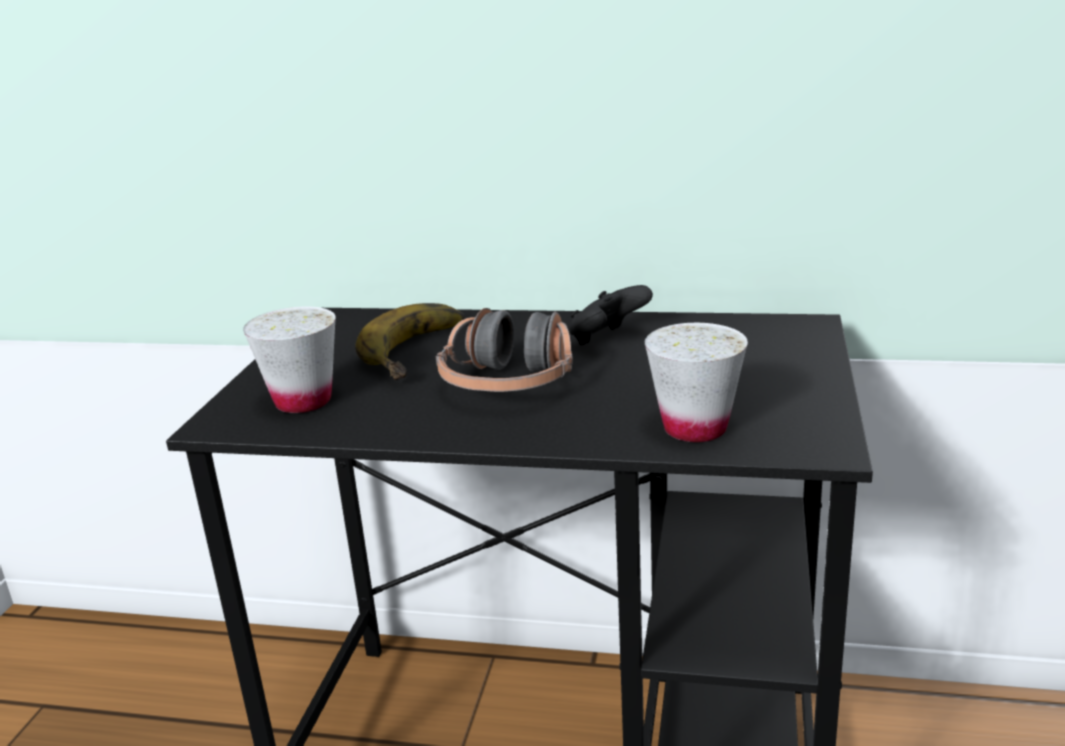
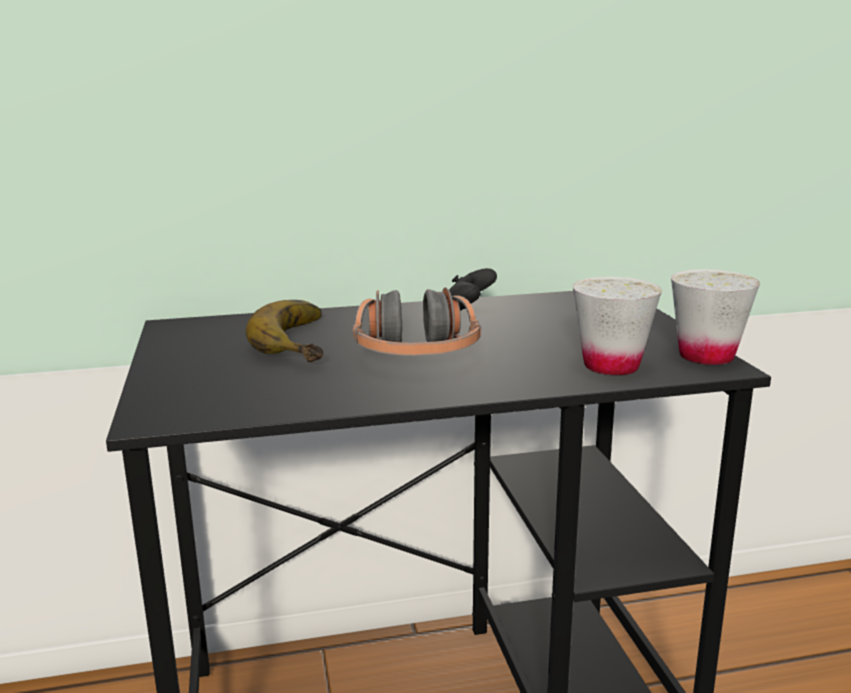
camera: 25 degrees left, 5 degrees down
(303, 401) = (228, 390): white cup -> white cup (706, 356)

